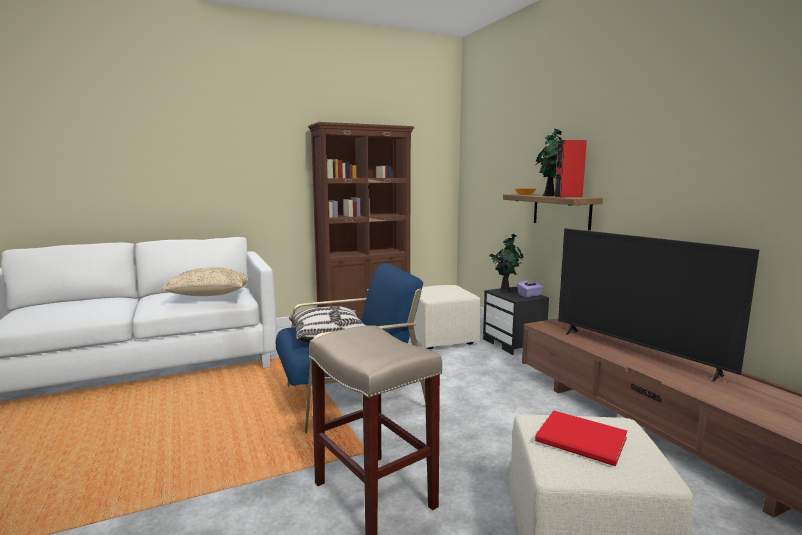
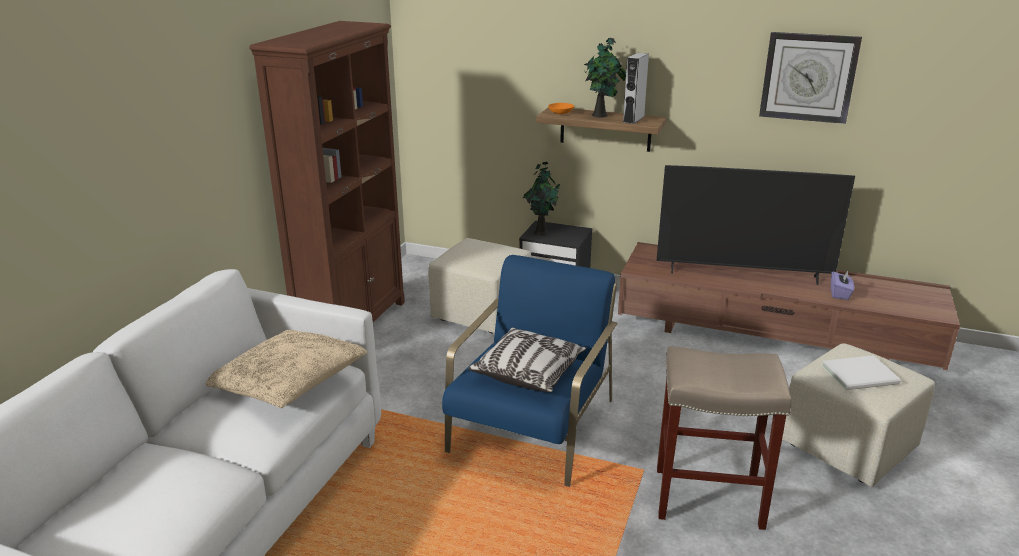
camera: 45 degrees left, 15 degrees up
(529, 295) = (573, 231): purple tissue box -> purple tissue box (840, 294)
(568, 197) = (633, 119): red speaker -> grey speaker
(583, 441) = (862, 375): red book -> white book
(728, 146) = (808, 77): none -> wall clock

